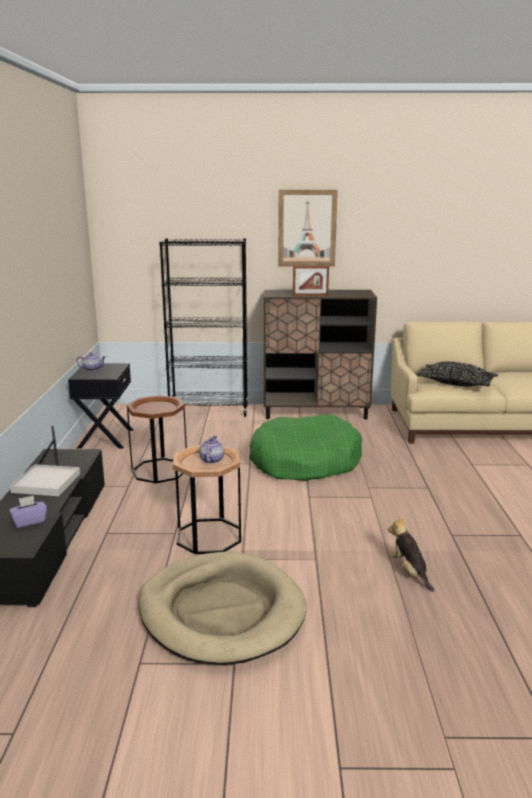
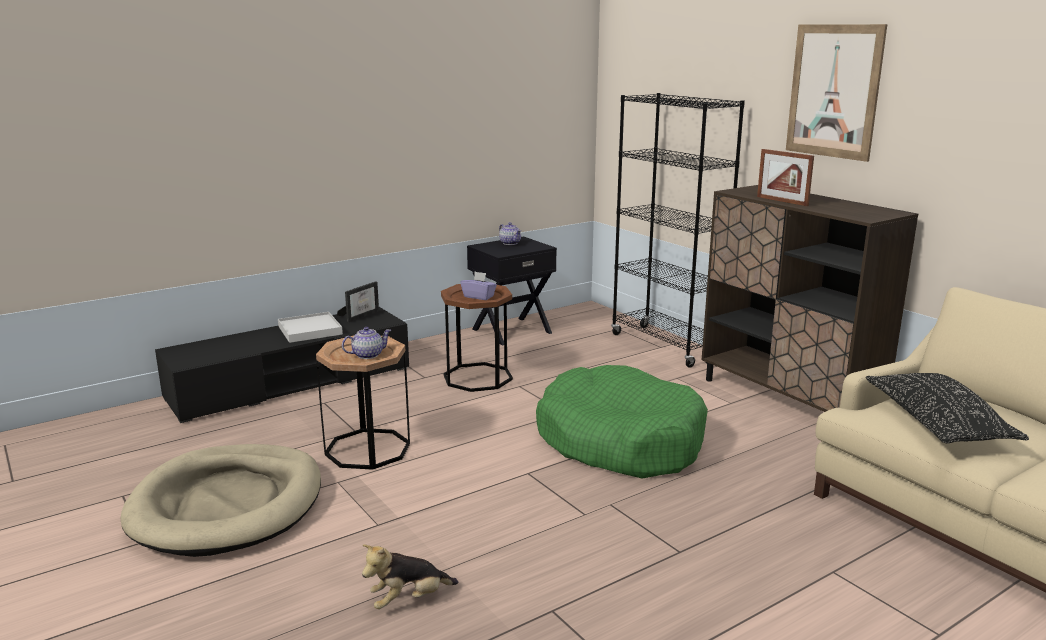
camera: 55 degrees right, 0 degrees up
(29, 521) = (233, 350): purple tissue box -> purple tissue box (479, 296)
(409, 572) = (409, 600): plush toy -> plush toy turned 150 degrees counterclockwise

